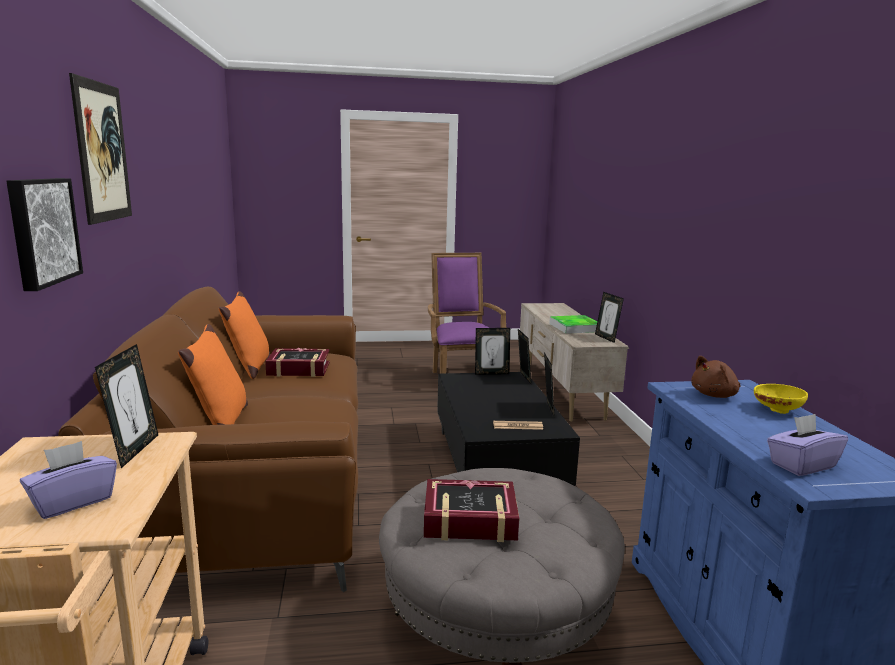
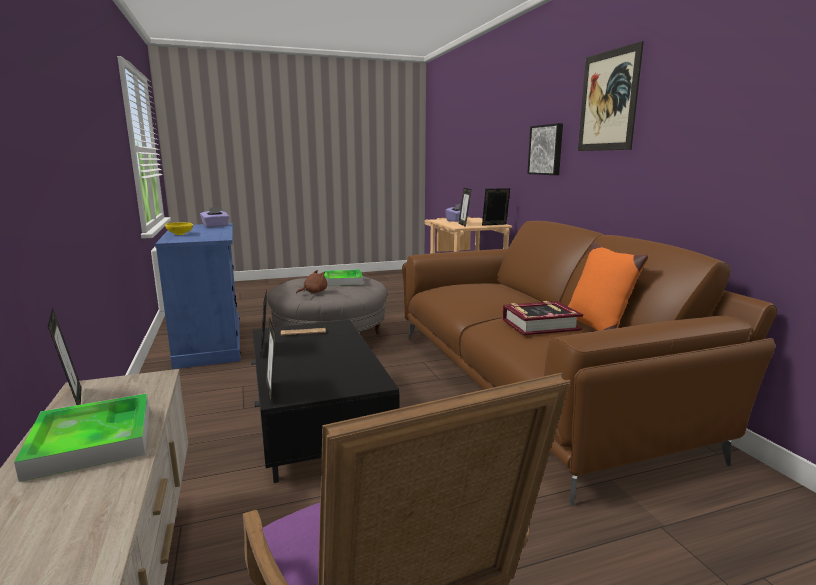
camera: 170 degrees right, 0 degrees up
(220, 423) = (517, 290): orange pillow -> none
(470, 520) = (343, 280): book -> tray
(491, 373) = (318, 397): picture frame -> picture frame (495, 225)
(715, 395) = (201, 237): brown plush toy -> brown plush toy (314, 292)

